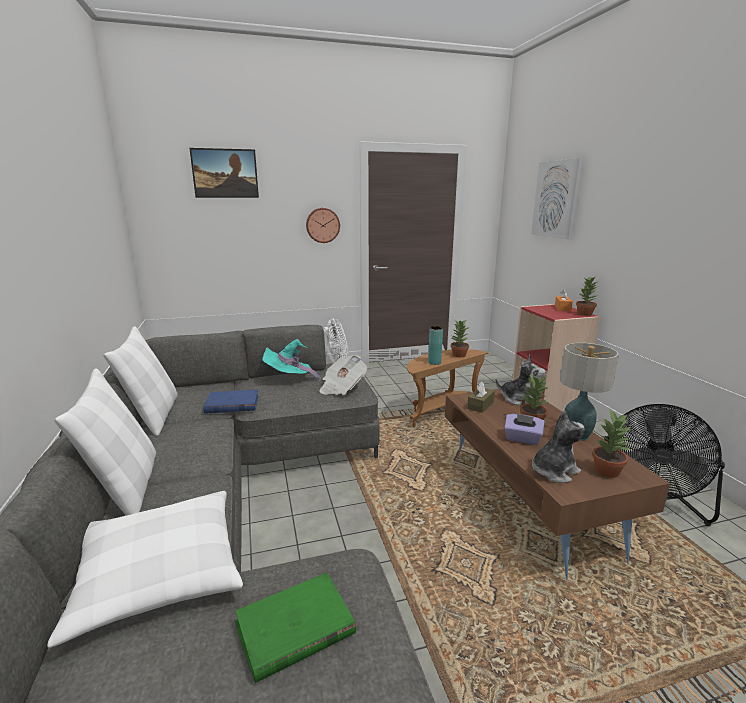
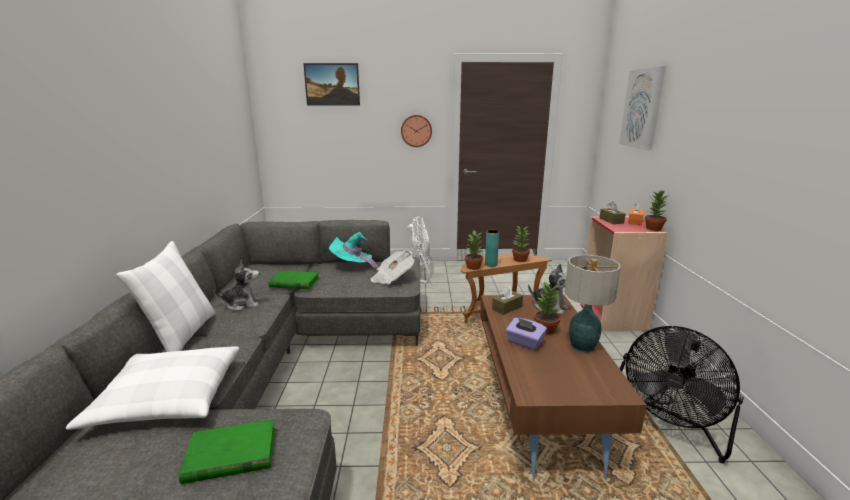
camera: 15 degrees right, 0 degrees up
(153, 416) = (232, 285): white pillow -> none
(232, 405) = (294, 282): blue book -> green book
(542, 309) = (611, 220): none -> brown tissue box
(553, 471) = (532, 375): plush toy -> plush toy (242, 304)
(607, 471) = (587, 383): potted plant -> potted plant (473, 267)

